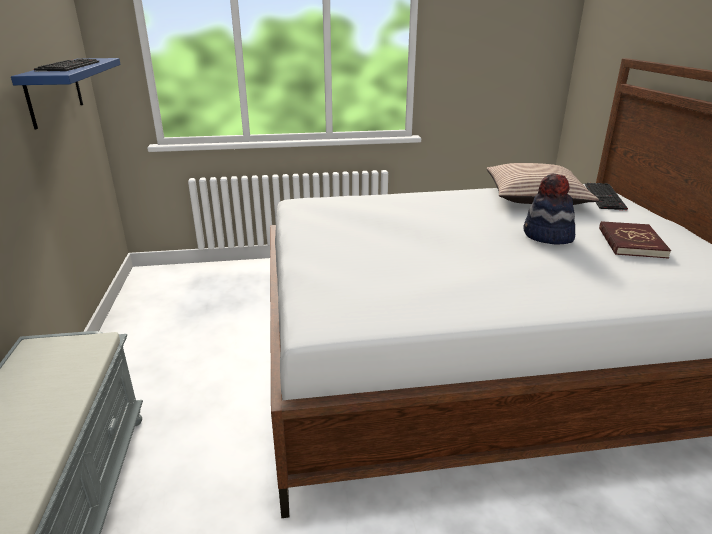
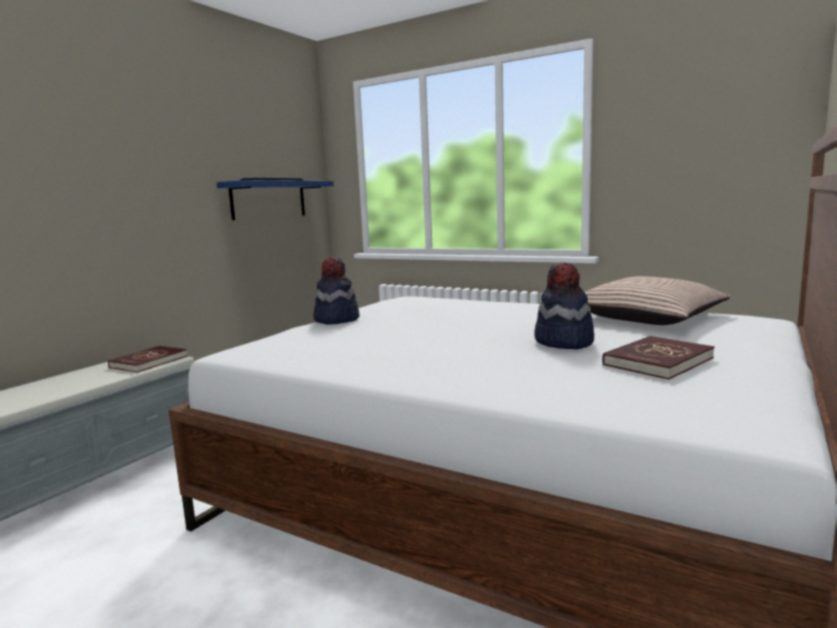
camera: 40 degrees right, 15 degrees down
(69, 358) = (149, 362): none -> red book
(313, 249) = (336, 319): none -> hat
(605, 197) = (752, 327): keyboard -> none

